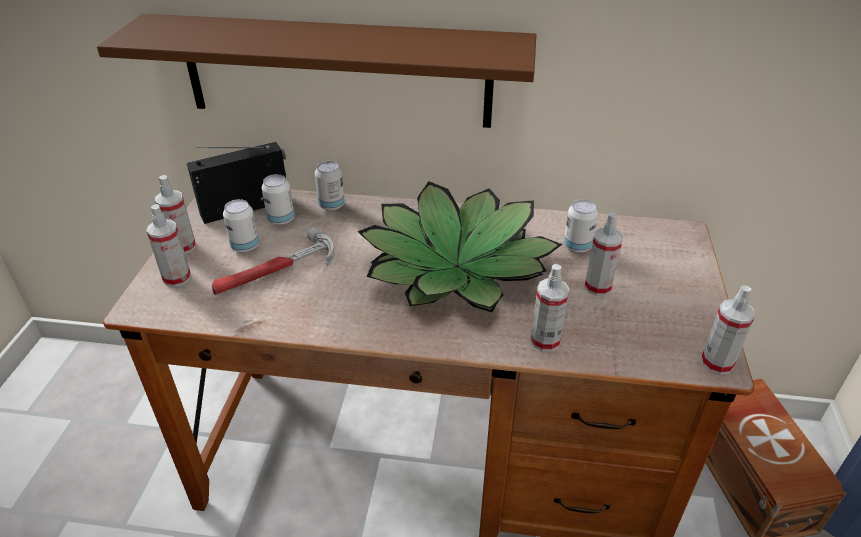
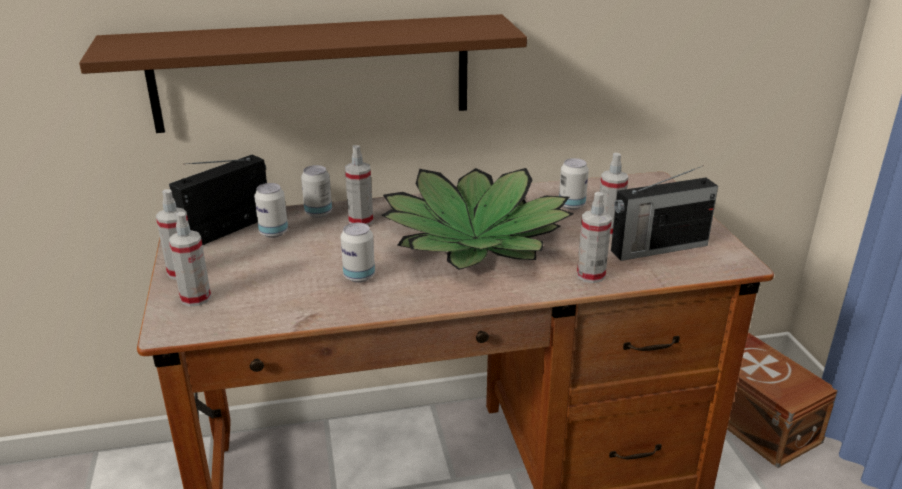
camera: 20 degrees left, 10 degrees down
(245, 246) = (251, 260): can -> can (359, 276)
(275, 271) = (299, 273): hammer -> none
(637, 322) = (657, 248): none -> radio
(717, 363) = (736, 262): spray bottle -> spray bottle (360, 221)

